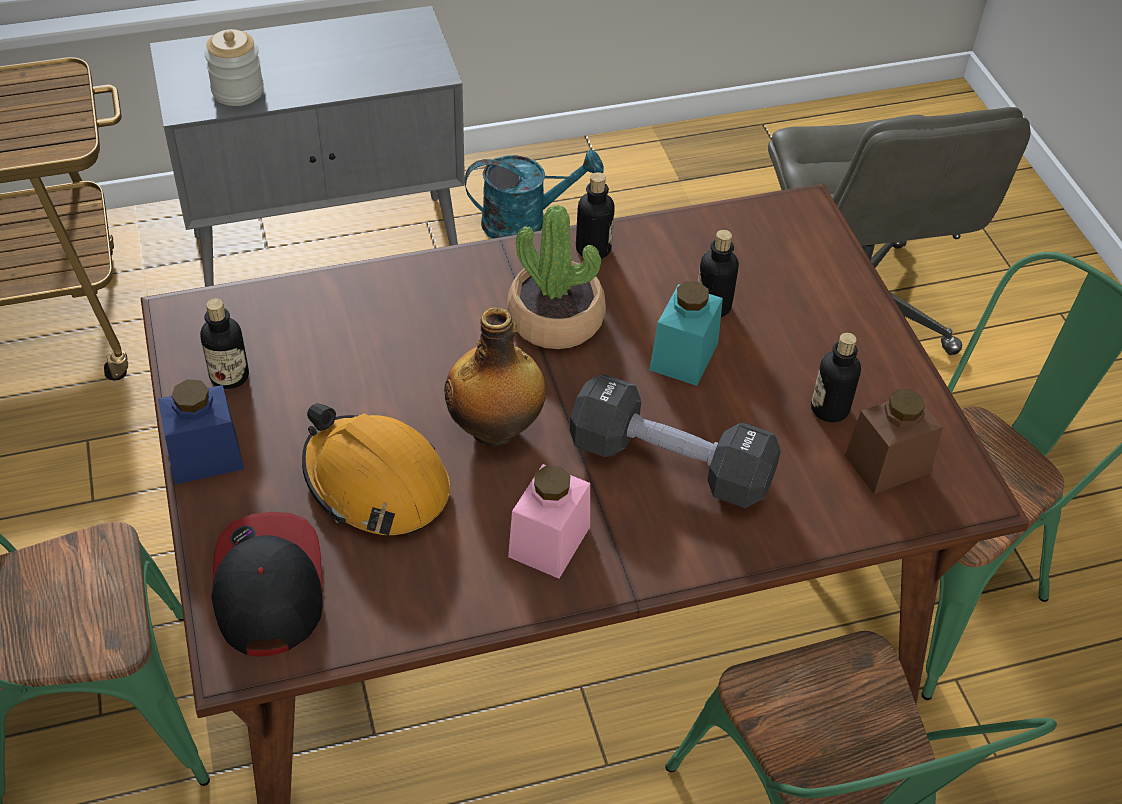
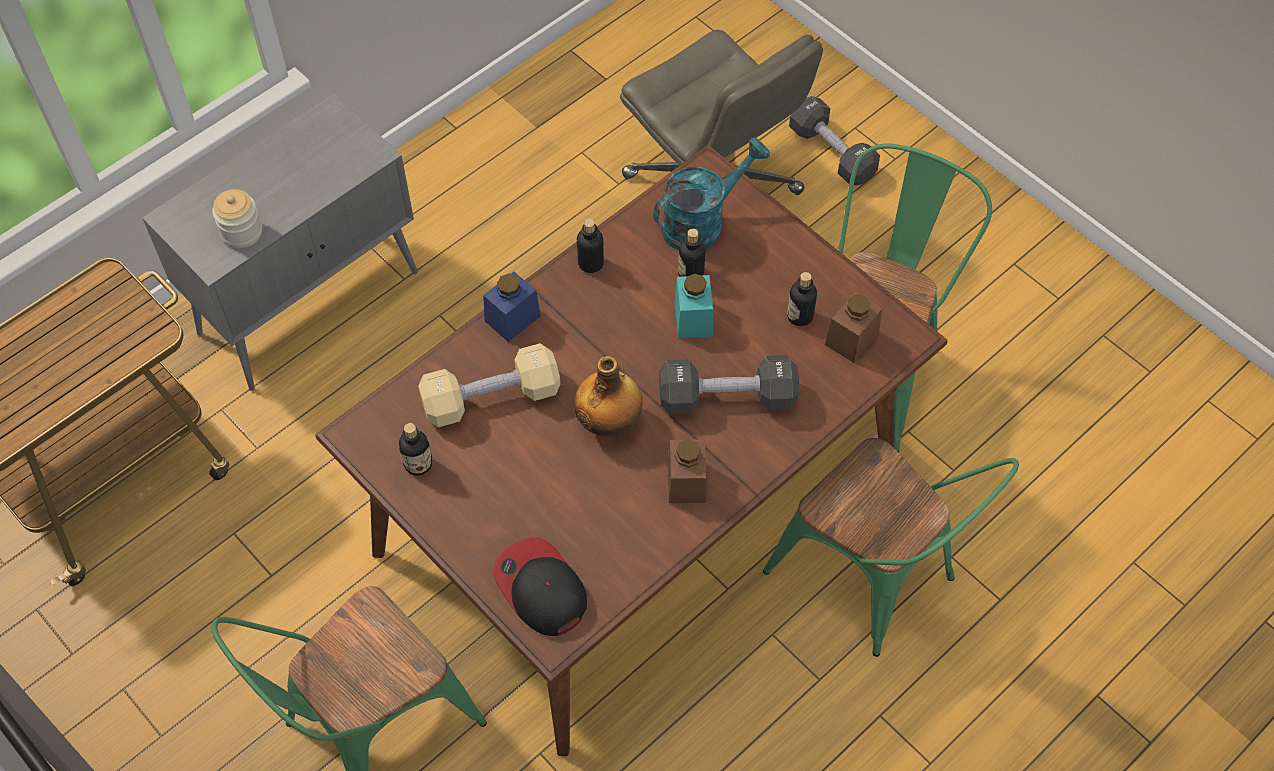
camera: 25 degrees left, 10 degrees up
(205, 456) = (443, 525): blue jar -> blue jar (512, 318)
(370, 342) = (491, 398): none -> beige dumbbell
(376, 483) = (560, 493): orange hard hat -> none
(526, 222) = (443, 213): turquoise watering can -> turquoise watering can (702, 222)
(549, 541) = (686, 482): pink jar -> brown jar
(556, 319) = (598, 327): potted plant -> none
(1017, 328) = (832, 153): none -> black dumbbell

